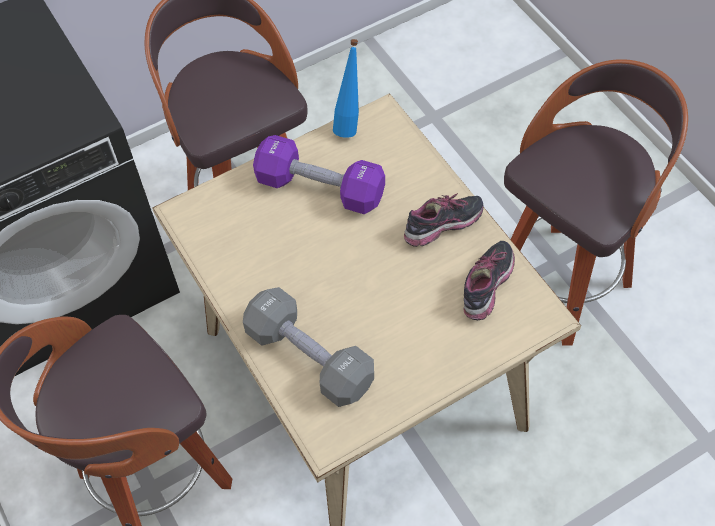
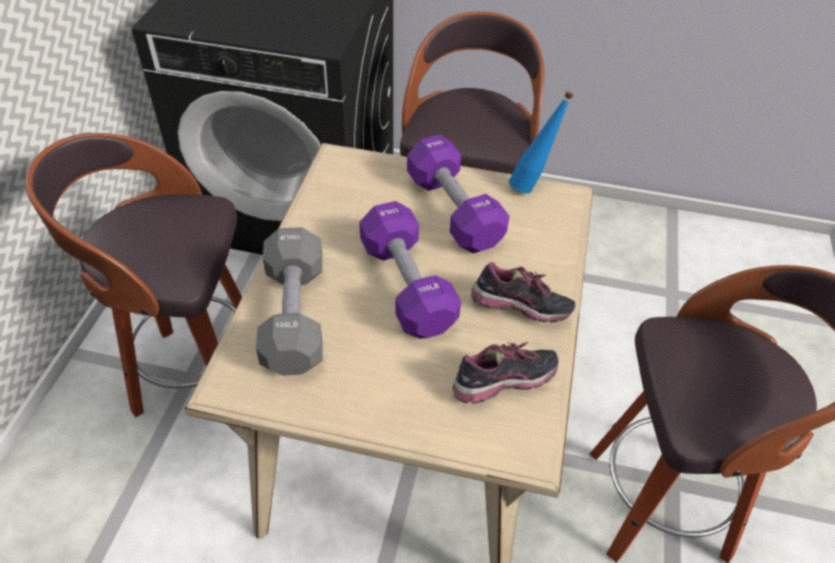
camera: 40 degrees right, 10 degrees down
(355, 272) = (407, 286): none -> purple dumbbell

